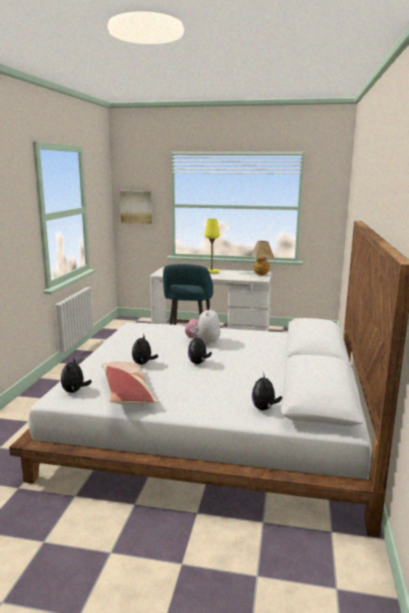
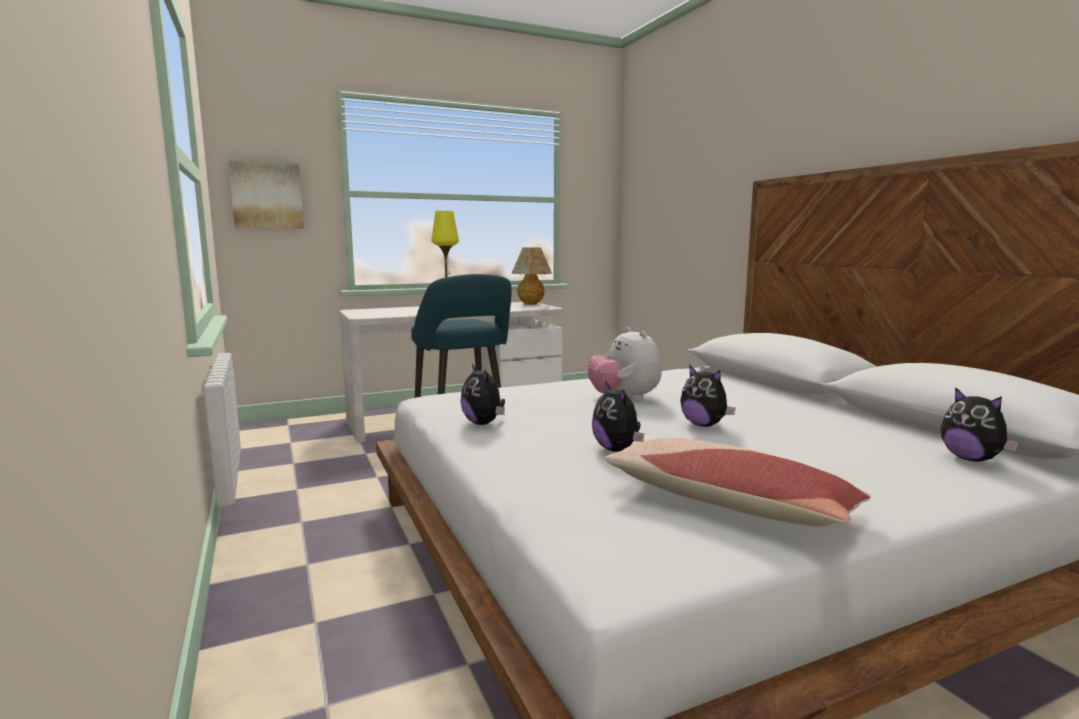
camera: 35 degrees left, 5 degrees down
(74, 391) = (628, 542): plush toy -> plush toy (484, 423)

